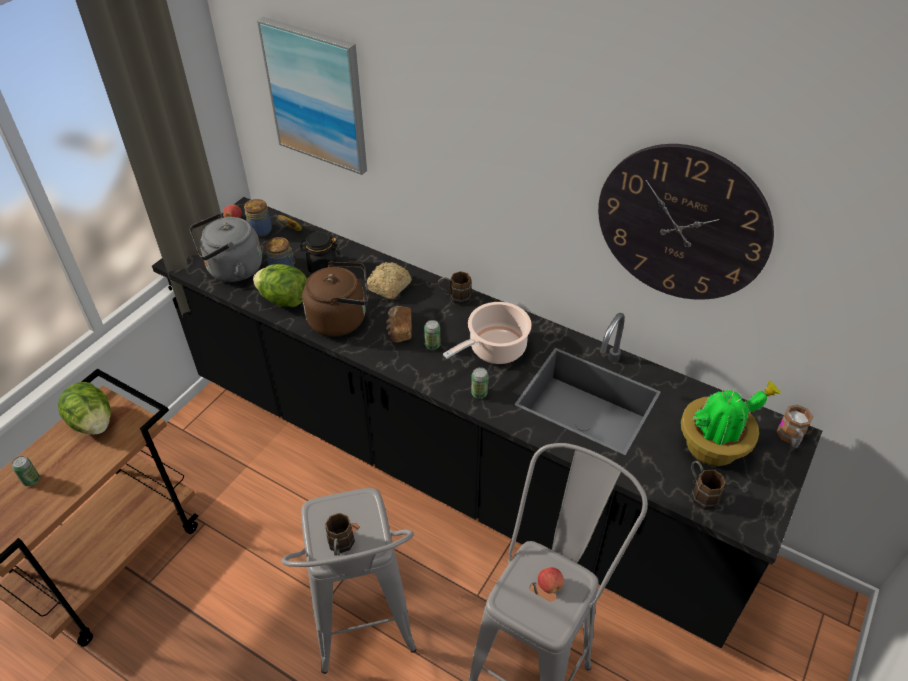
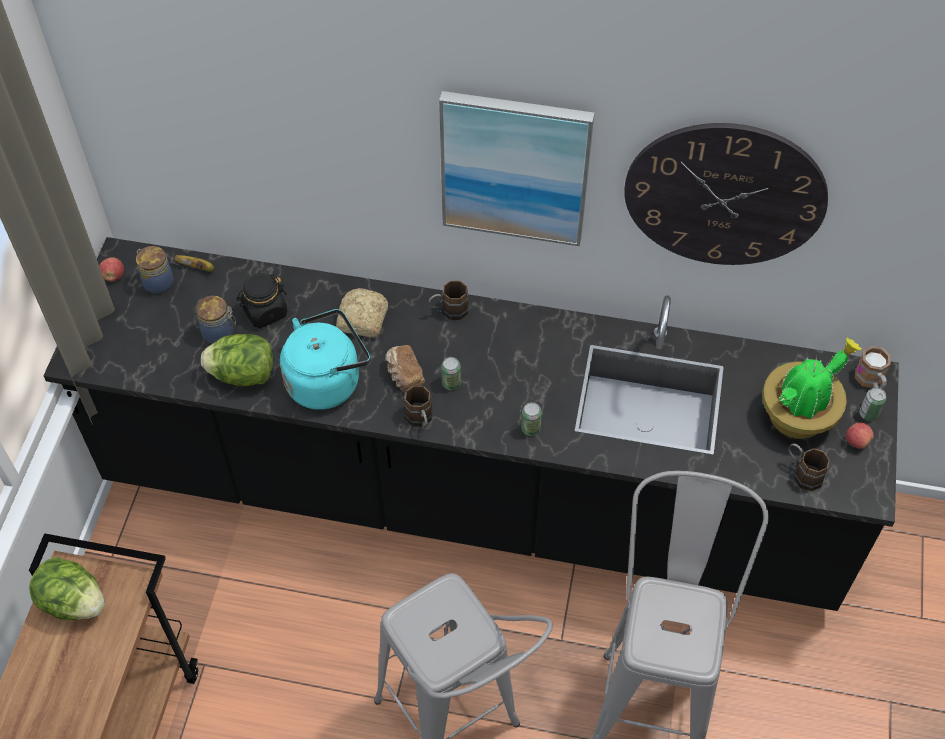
camera: 20 degrees left, 10 degrees up
(31, 480) = (42, 696): can -> can (868, 413)
(231, 270) = (153, 352): grey kettle -> none
(317, 96) = (223, 115): picture -> picture (515, 167)
(340, 547) = (447, 652): brown mug -> brown mug (420, 420)
(341, 319) = (327, 380): brown kettle -> turquoise kettle
(494, 349) = (524, 367): cooking pot -> none
(549, 585) = (680, 618): apple -> apple (856, 441)

